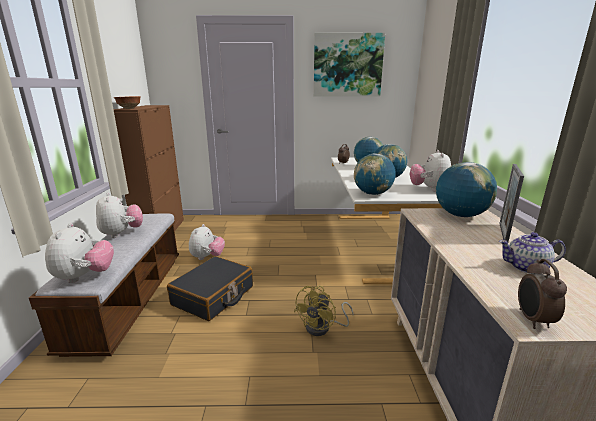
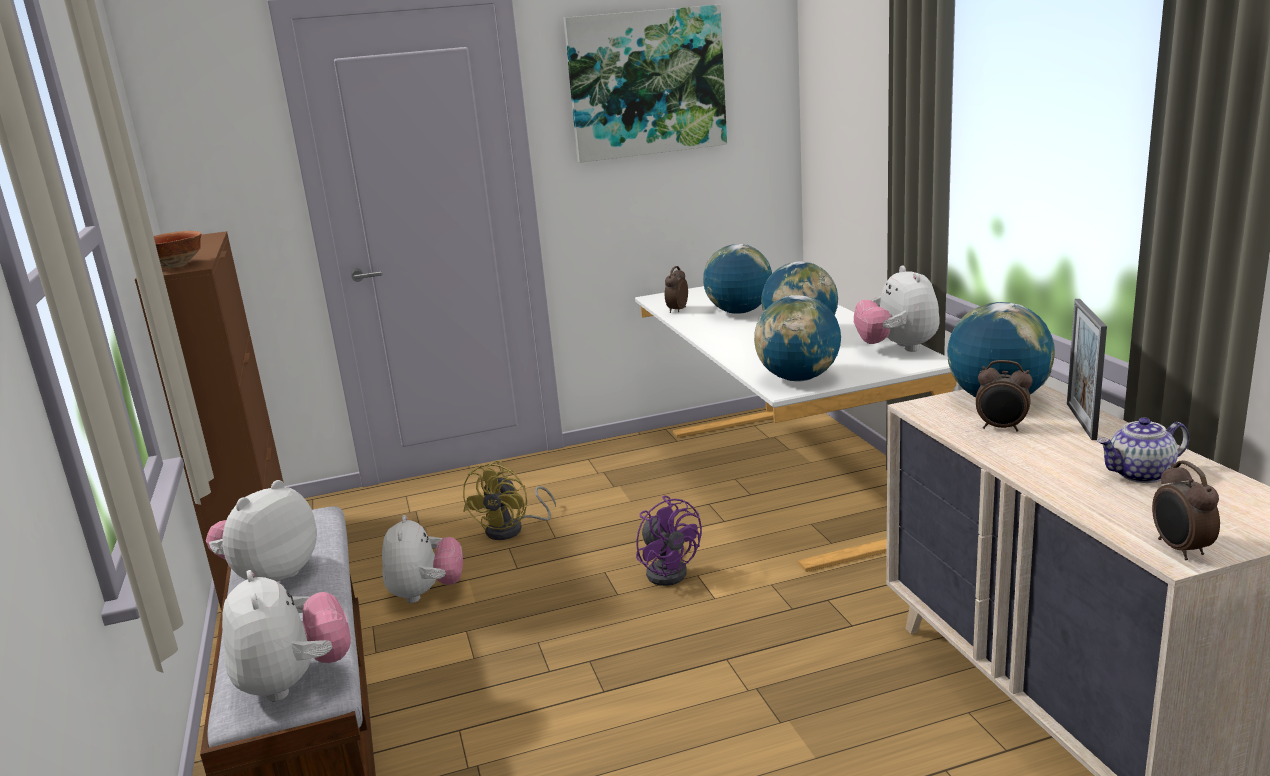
camera: 15 degrees left, 0 degrees up
(122, 233) = (271, 576): plush toy -> plush toy turned 105 degrees counterclockwise
(213, 296) = (506, 672): black suitcase -> none
(305, 270) = (669, 570): none -> purple fan
(323, 328) = (774, 675): yellow fan -> yellow fan (512, 529)
(454, 228) = (1001, 428): none -> alarm clock

